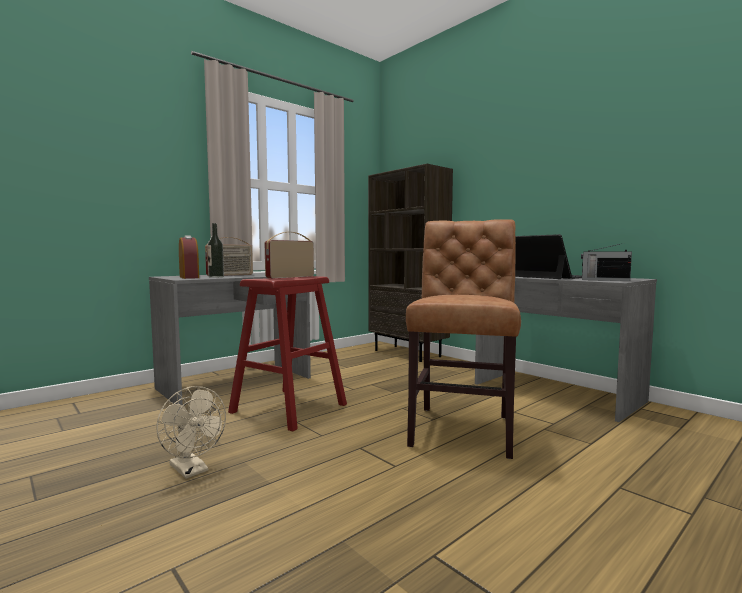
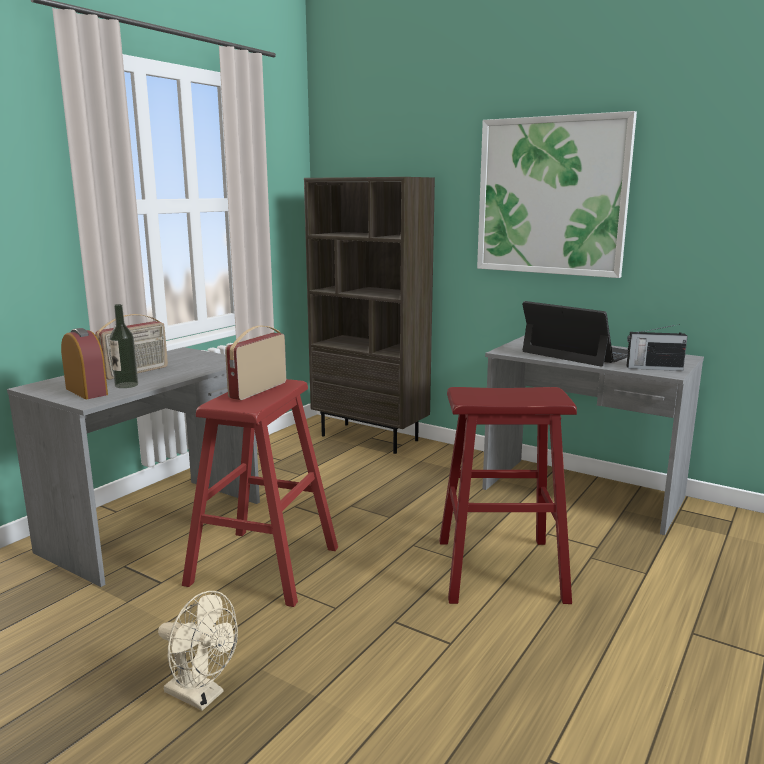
camera: 15 degrees left, 10 degrees up
(462, 428) = (500, 569): brown chair -> red stool
(531, 170) = (551, 196): none -> picture

